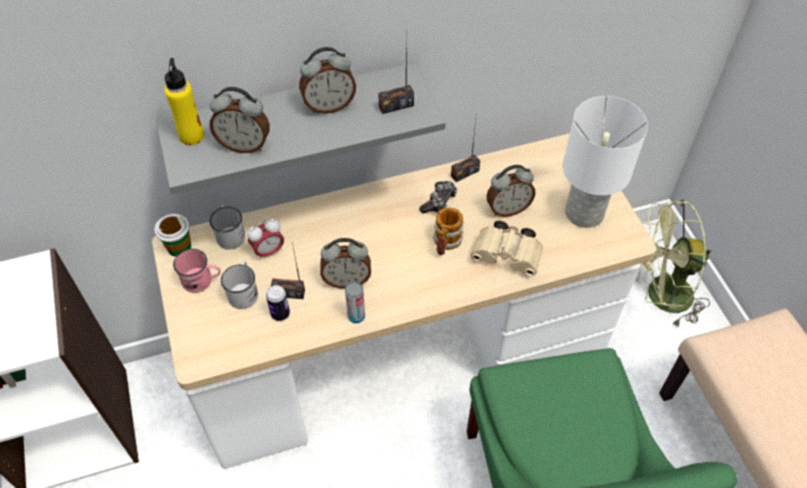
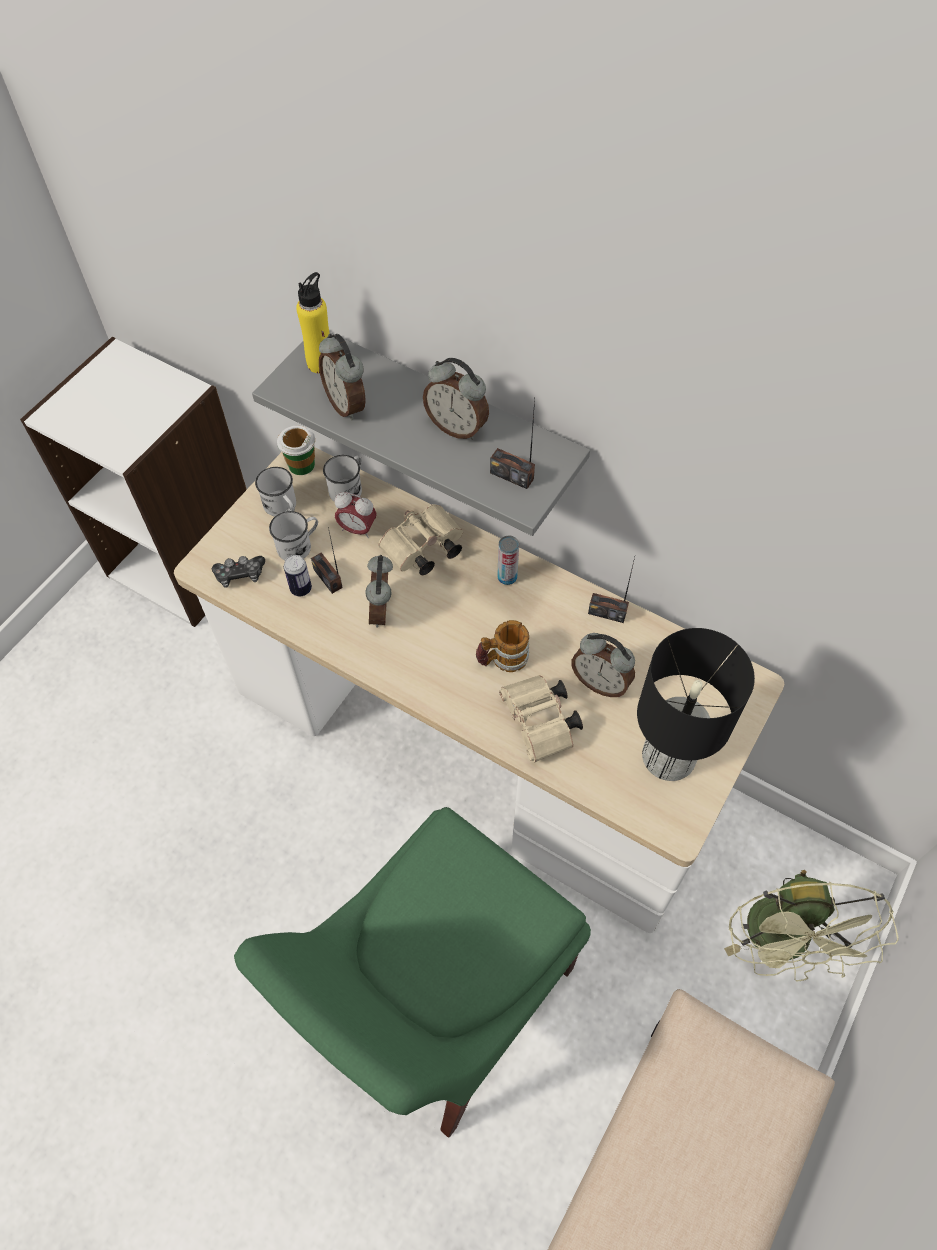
camera: 50 degrees right, 5 degrees up
(202, 280) = (283, 507): pink mug -> white mug
(323, 229) = (422, 550): none -> beige binoculars
(347, 280) = (383, 611): alarm clock -> alarm clock turned 45 degrees clockwise
(356, 316) = (351, 647): can -> can (507, 577)
(439, 202) = (548, 617): game controller -> game controller (240, 575)
(583, 212) = (668, 755): white table lamp -> black table lamp
(660, 296) = (784, 944): green fan -> green fan turned 135 degrees counterclockwise

